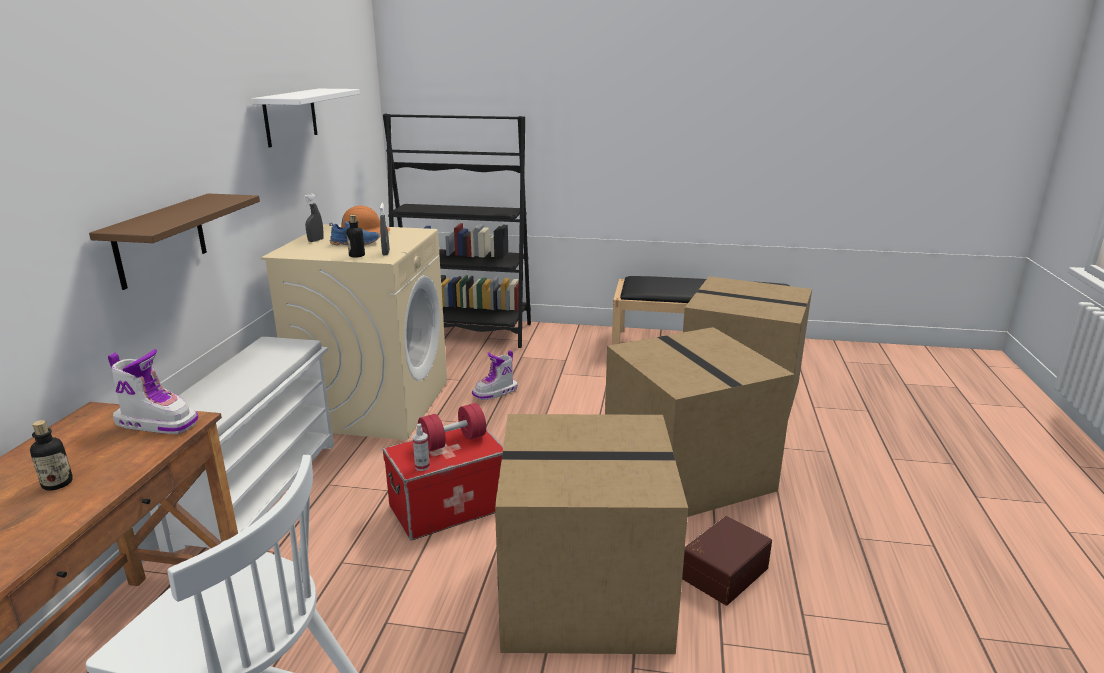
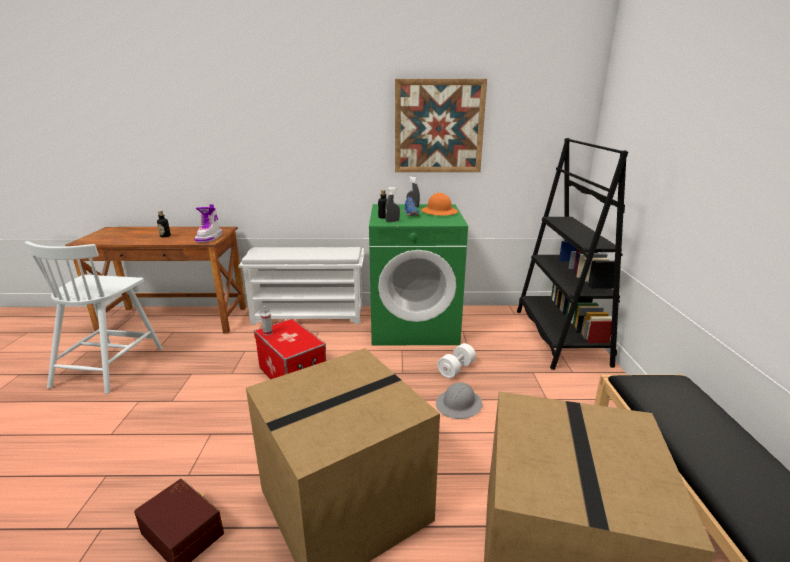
camera: 80 degrees right, 0 degrees up
(160, 240) = (297, 173): brown shelf -> none
(290, 117) = (439, 127): white shelf -> picture
(374, 404) = (414, 325): beige washing machine -> green washing machine
(453, 441) = (298, 337): red dumbbell -> none
(496, 392) = (456, 369): boot -> white dumbbell
(560, 400) = (459, 405): none -> grey hard hat
(587, 589) = (190, 447): cardboard box -> none

